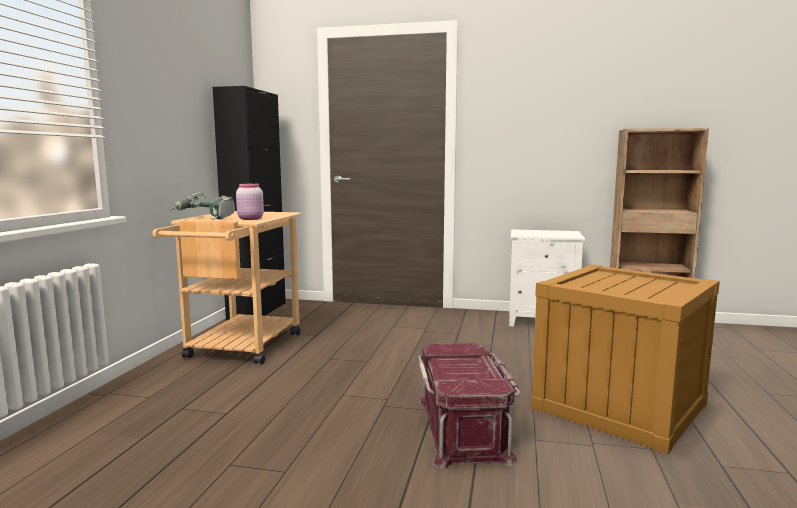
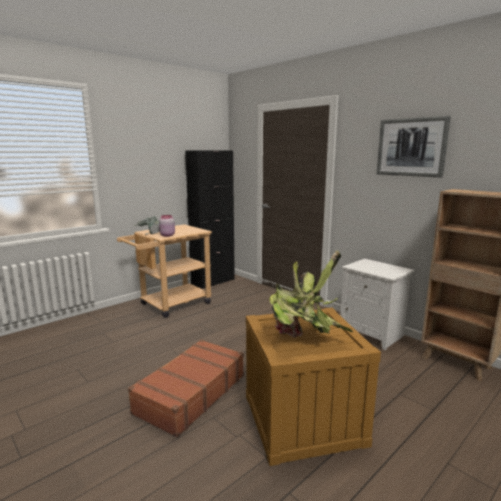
camera: 35 degrees right, 5 degrees up
(464, 428) = (190, 393): red storage box -> brown suitcase
(564, 86) = (411, 147): none -> picture
(638, 288) = (304, 339): none -> potted plant

